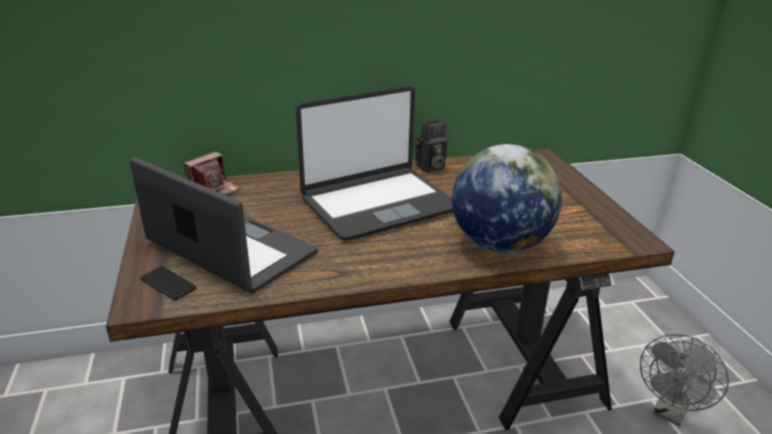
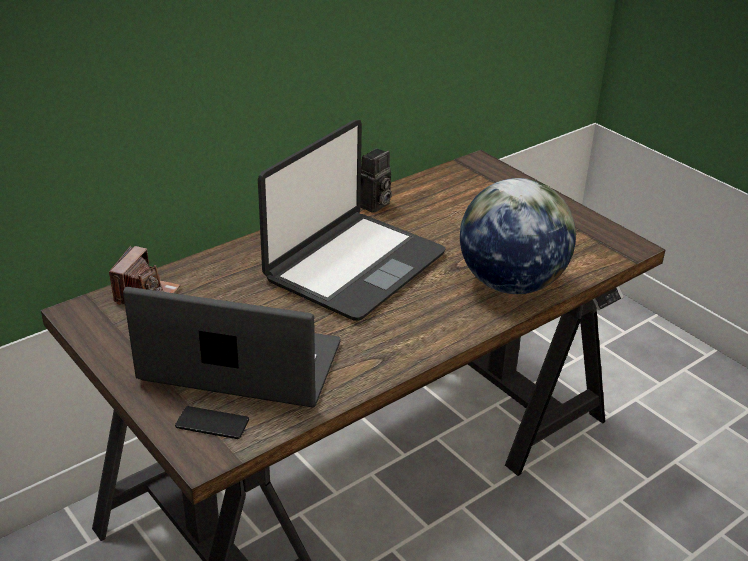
camera: 25 degrees left, 5 degrees up
(670, 412) = (657, 407): grey fan -> none

